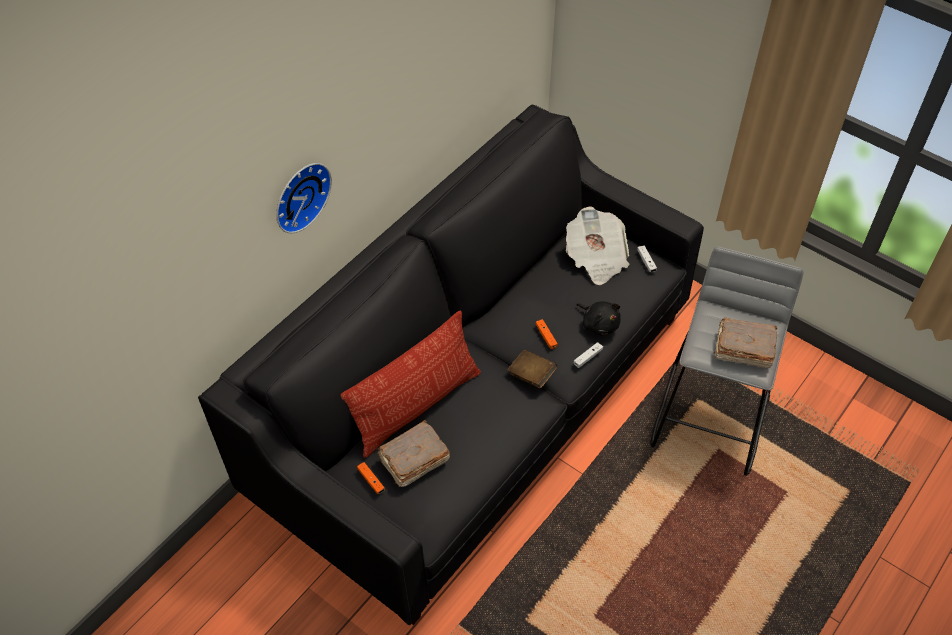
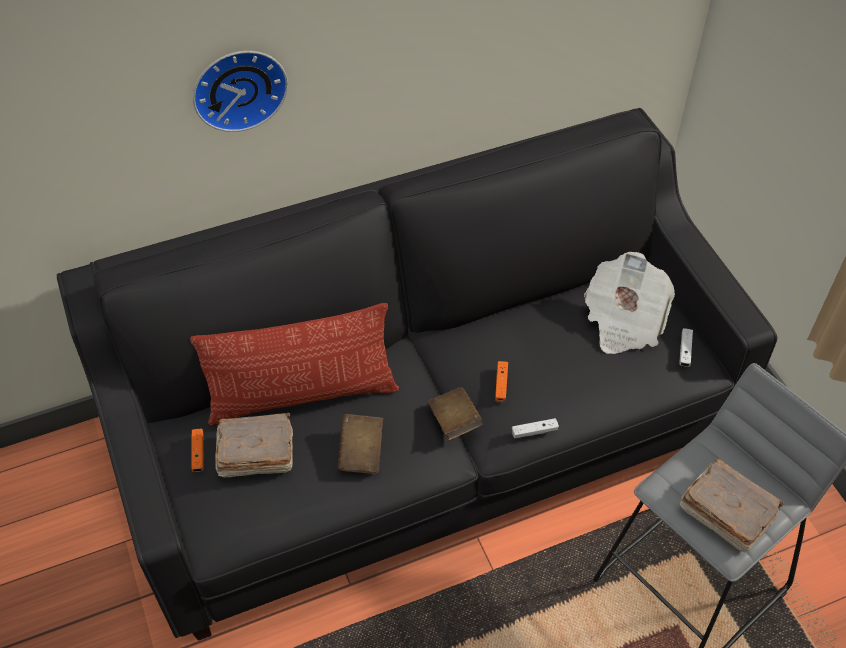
camera: 30 degrees right, 0 degrees up
(485, 424) = (361, 452): none -> brown book
(599, 324) = (575, 398): black plush toy -> none

